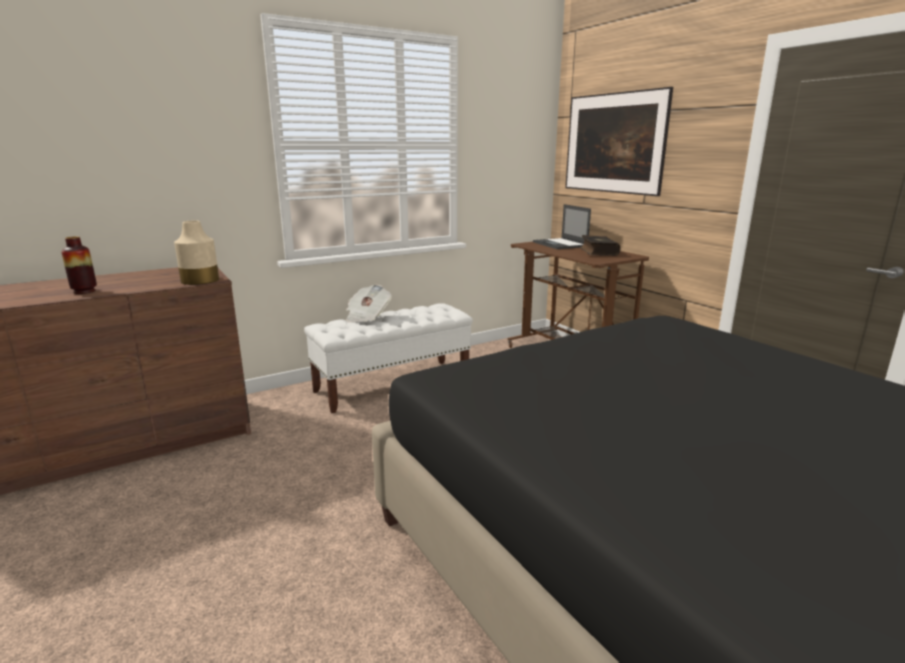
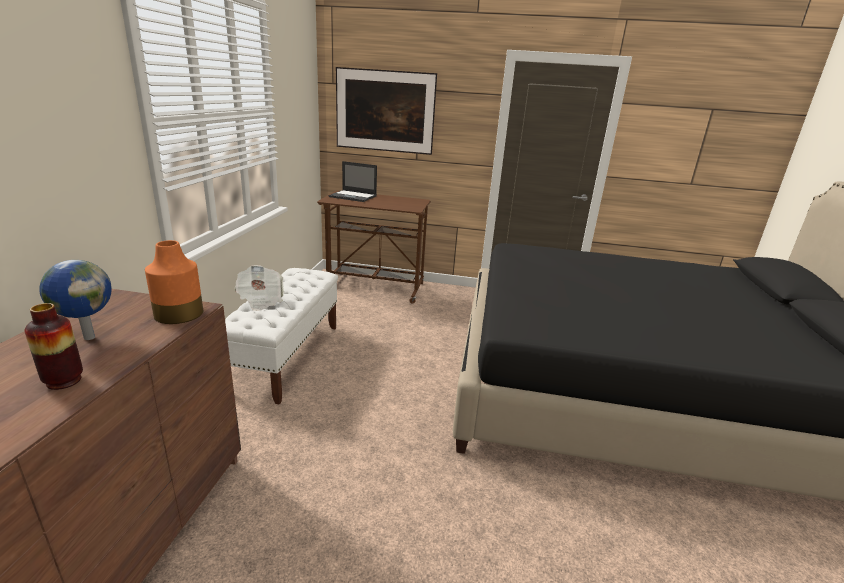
camera: 50 degrees left, 5 degrees up
(141, 279) = (89, 337): none -> globe
(200, 280) = (179, 313): beige vase -> orange vase
(598, 252) = (394, 200): book -> none

